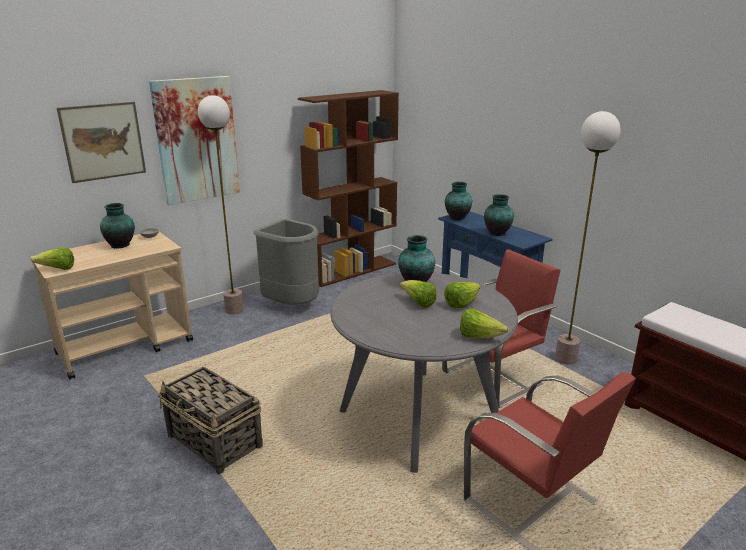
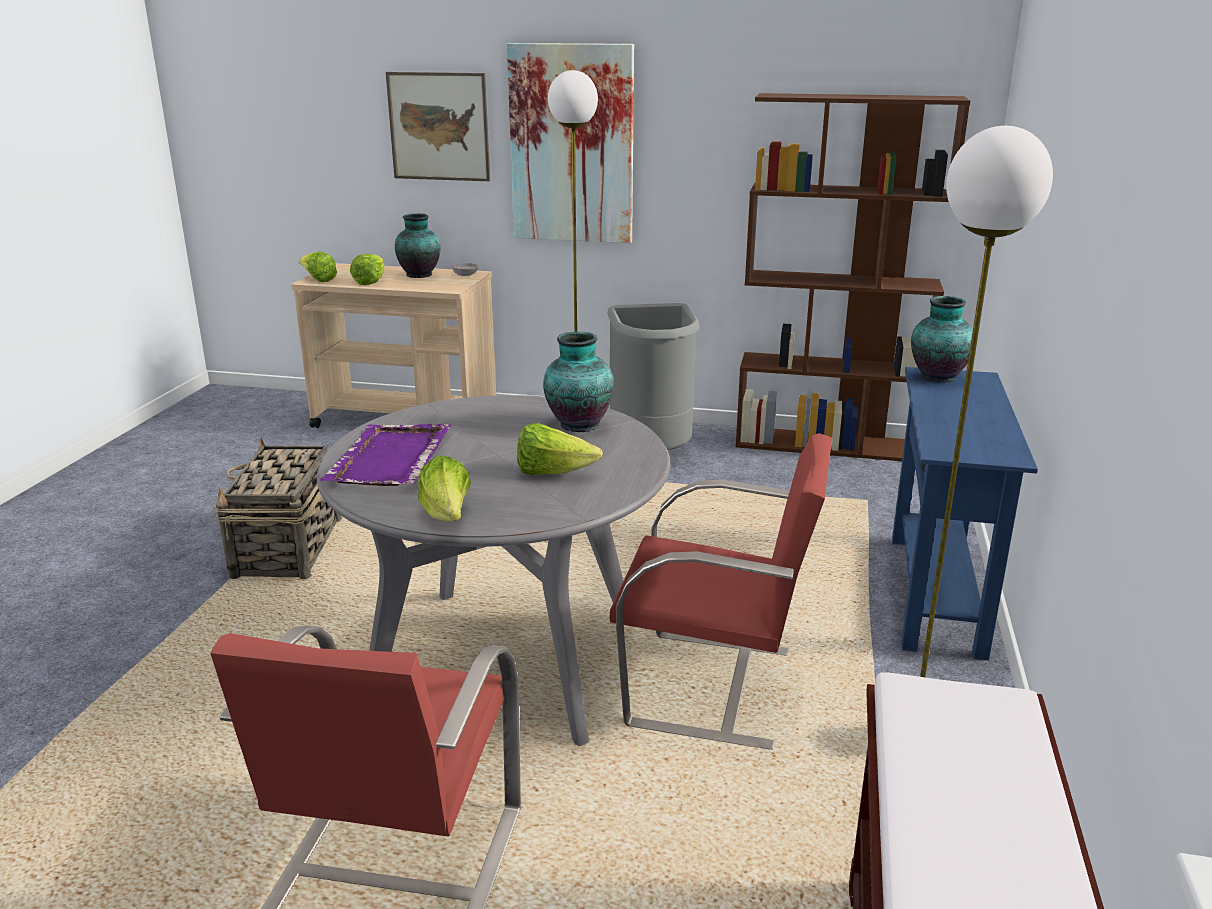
camera: 50 degrees right, 0 degrees up
(395, 331) = (389, 459): none -> purple tray
(418, 303) = (507, 446): lettuce -> lettuce (370, 282)
(497, 233) = (942, 421): vase -> none

